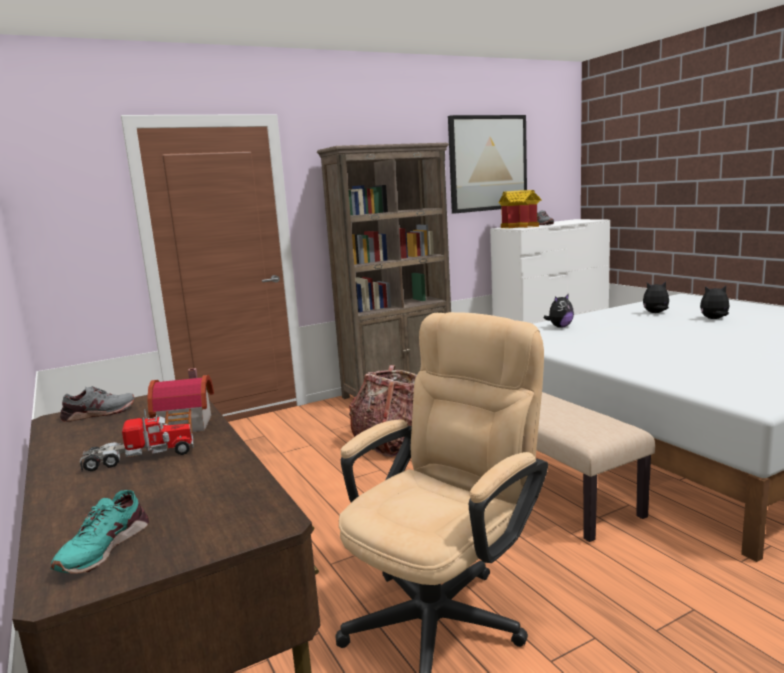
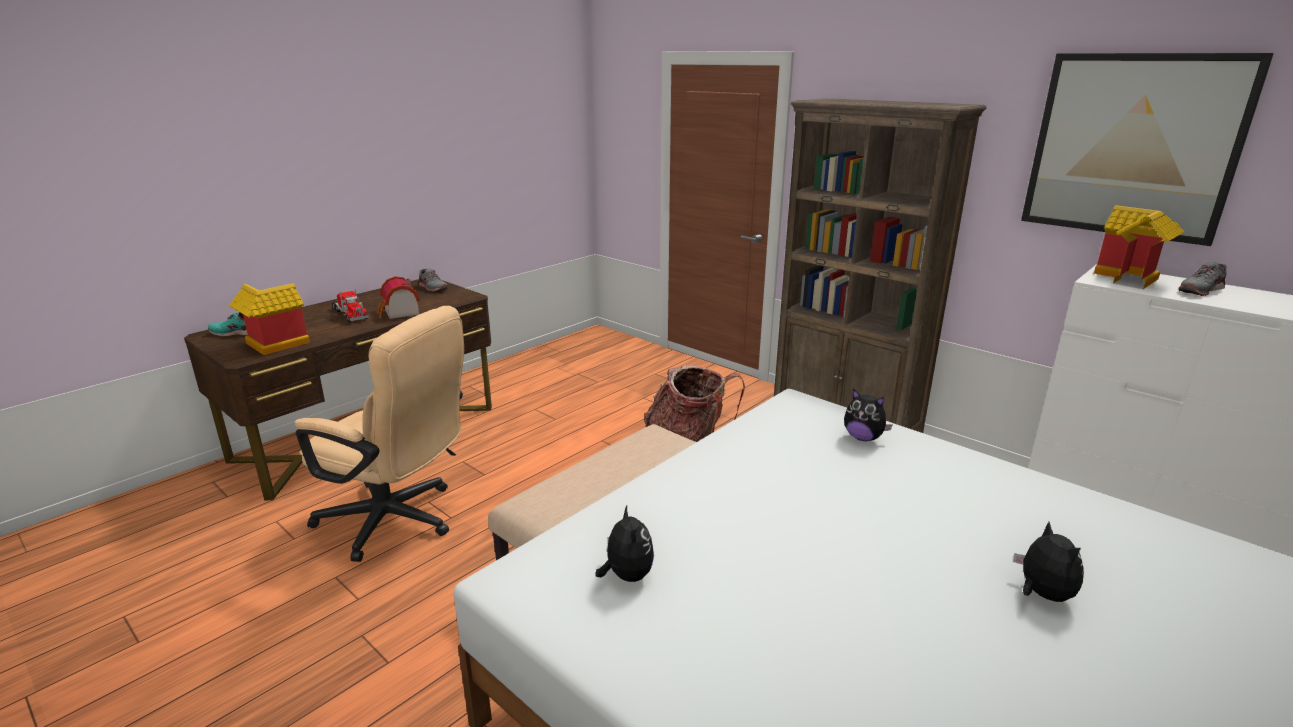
camera: 70 degrees right, 10 degrees up
(227, 503) = (272, 345): none -> toy house
(656, 313) = (1043, 525): plush toy -> plush toy (626, 575)

